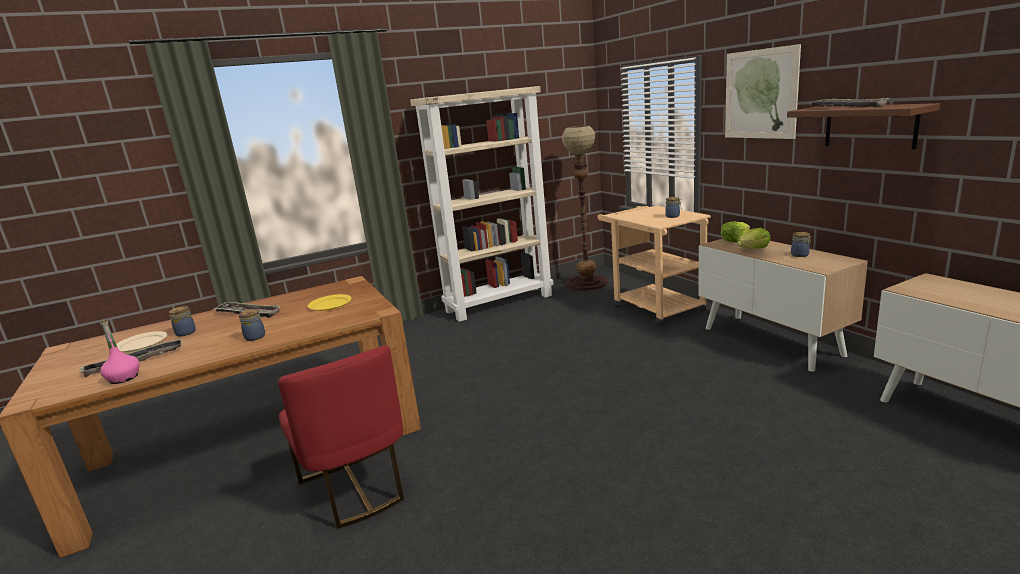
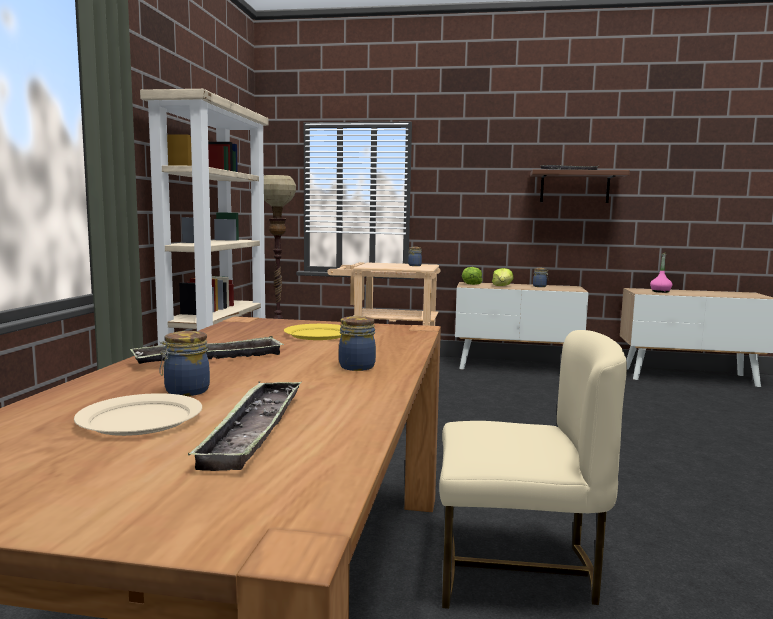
camera: 55 degrees left, 10 degrees down
(123, 378) = (345, 442): pink bottle -> pink bottle (660, 291)
(356, 488) = (516, 569): red chair -> beige chair
(760, 94) = (478, 160): picture -> none

